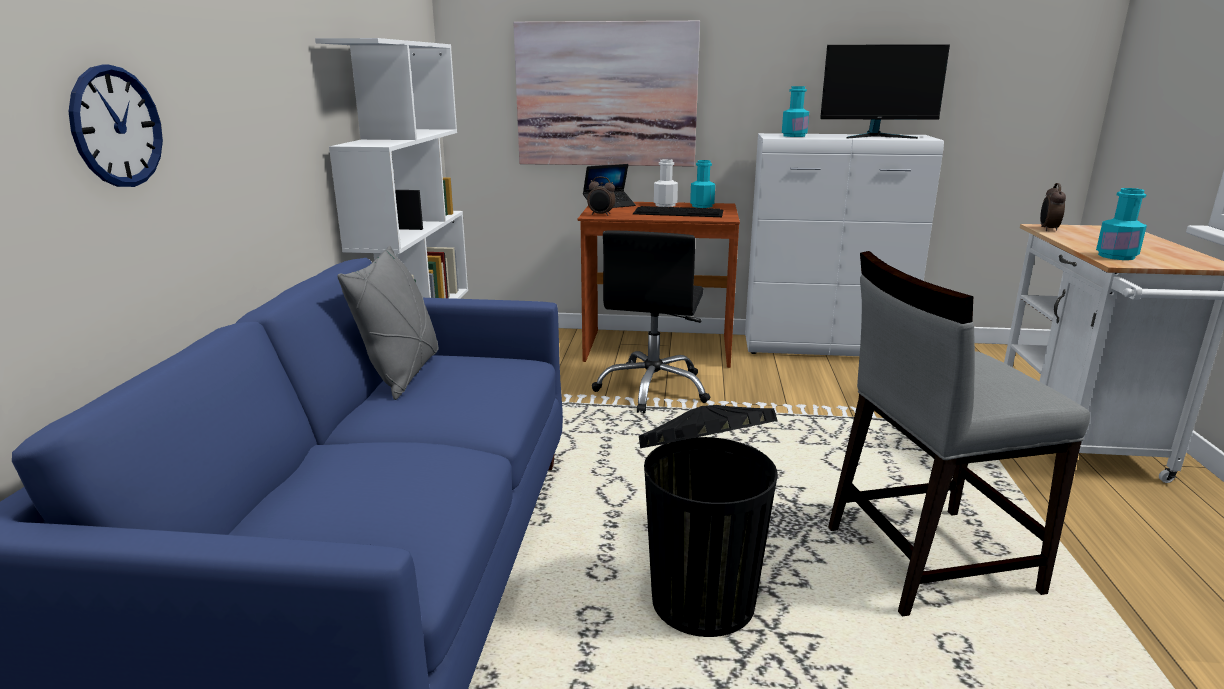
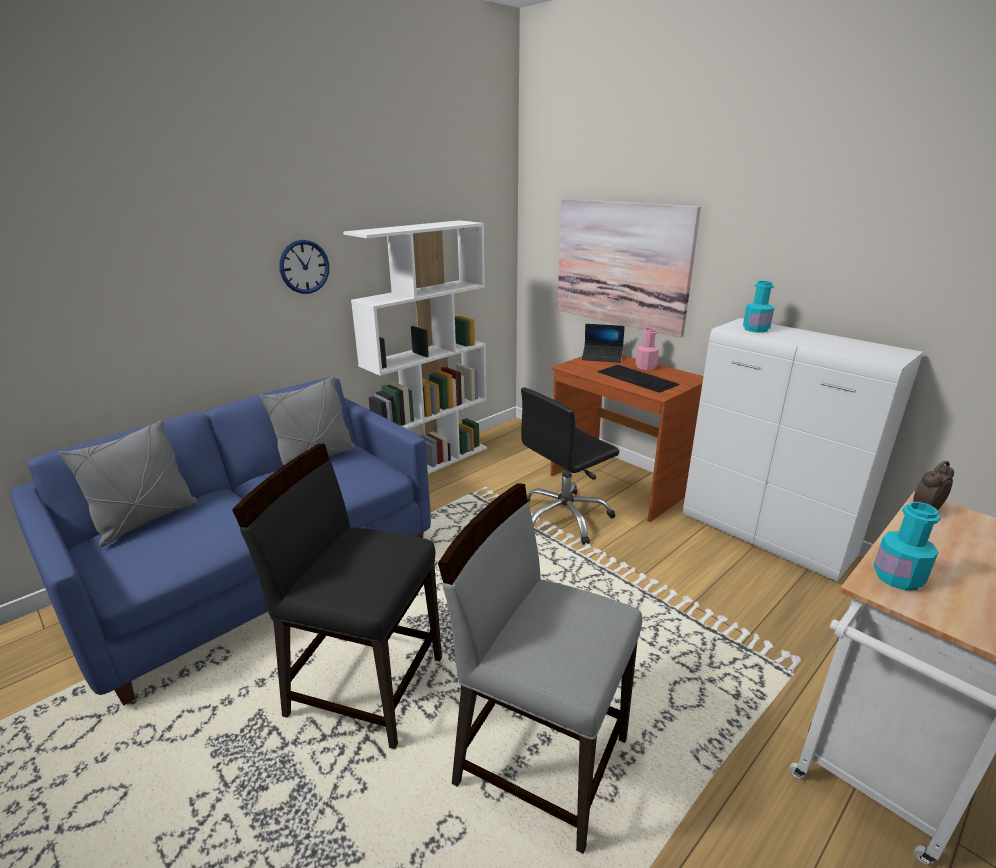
camera: 40 degrees right, 5 degrees up
(117, 127) = (148, 303): wall clock -> wall clock (304, 267)
(273, 509) = (146, 520): none -> grey pillow
(601, 215) = (573, 367): alarm clock -> none
(665, 205) = (645, 367): white bottle -> pink bottle
(701, 600) = (365, 685): black trash can -> black chair
(702, 206) = (673, 375): turquoise bottle -> none
(876, 136) = (843, 345): monitor -> none

